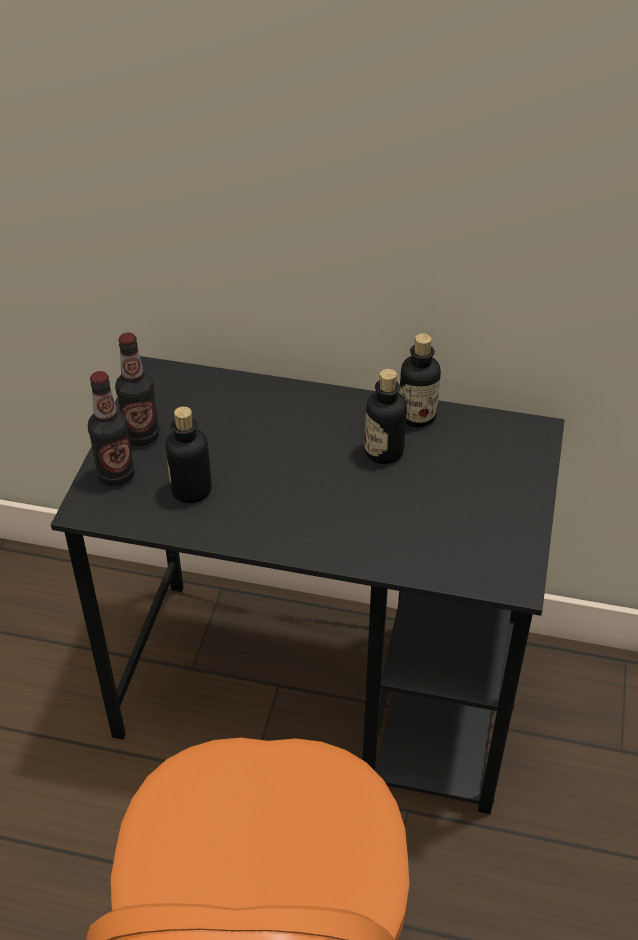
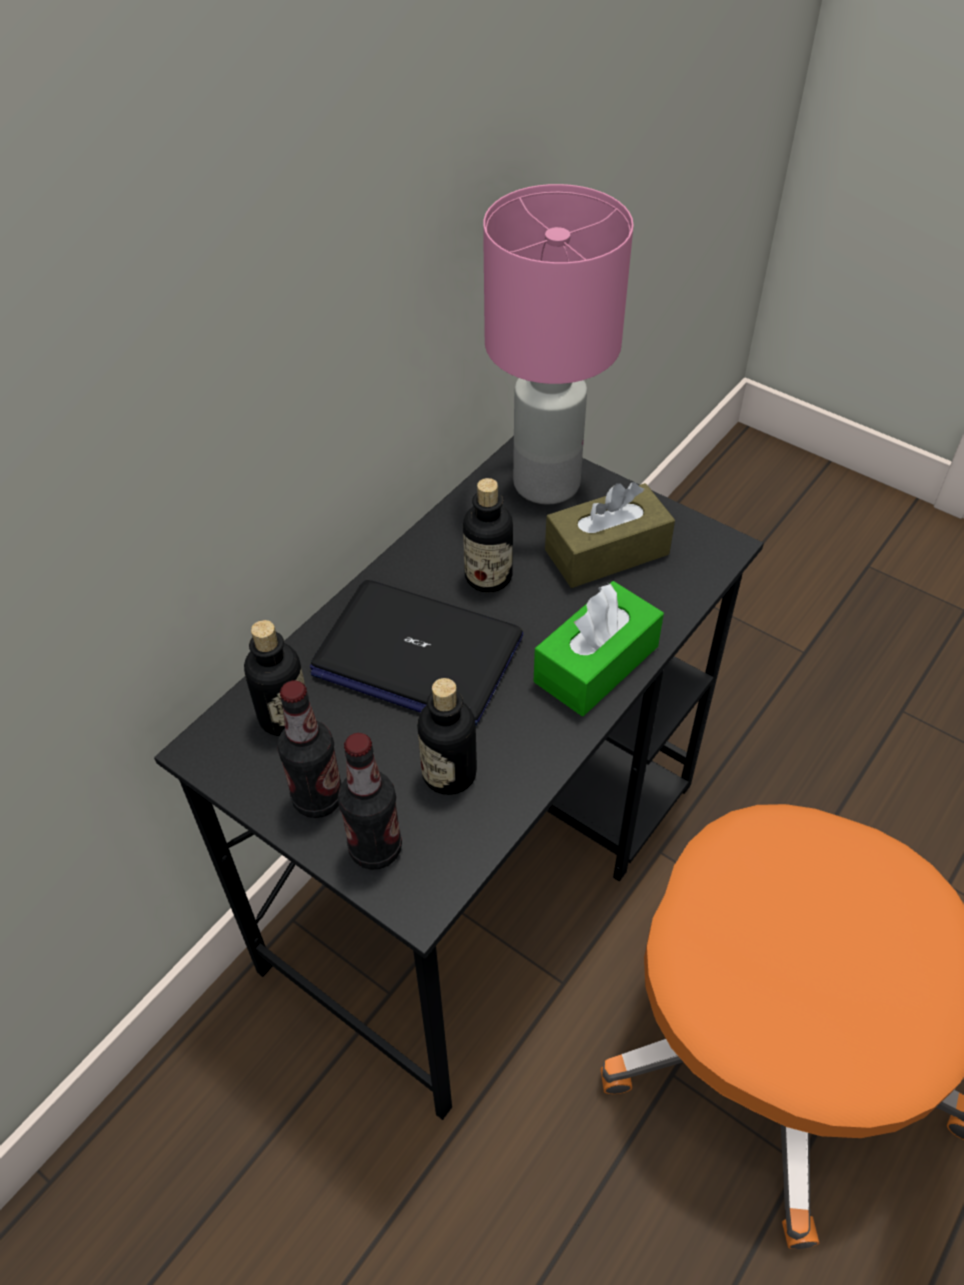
camera: 65 degrees left, 5 degrees up
(285, 439) = (416, 655): none -> laptop
(334, 537) = (596, 664): none -> green tissue box
(417, 416) = (449, 531): bottle -> bottle (284, 717)
(456, 511) = (607, 552): none -> brown tissue box
(509, 451) = (544, 483): none -> pink table lamp

